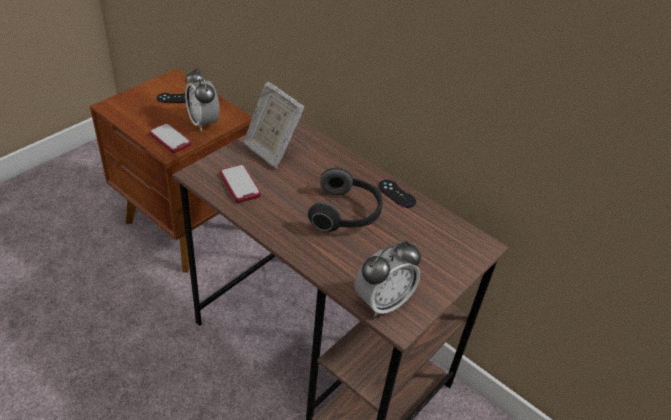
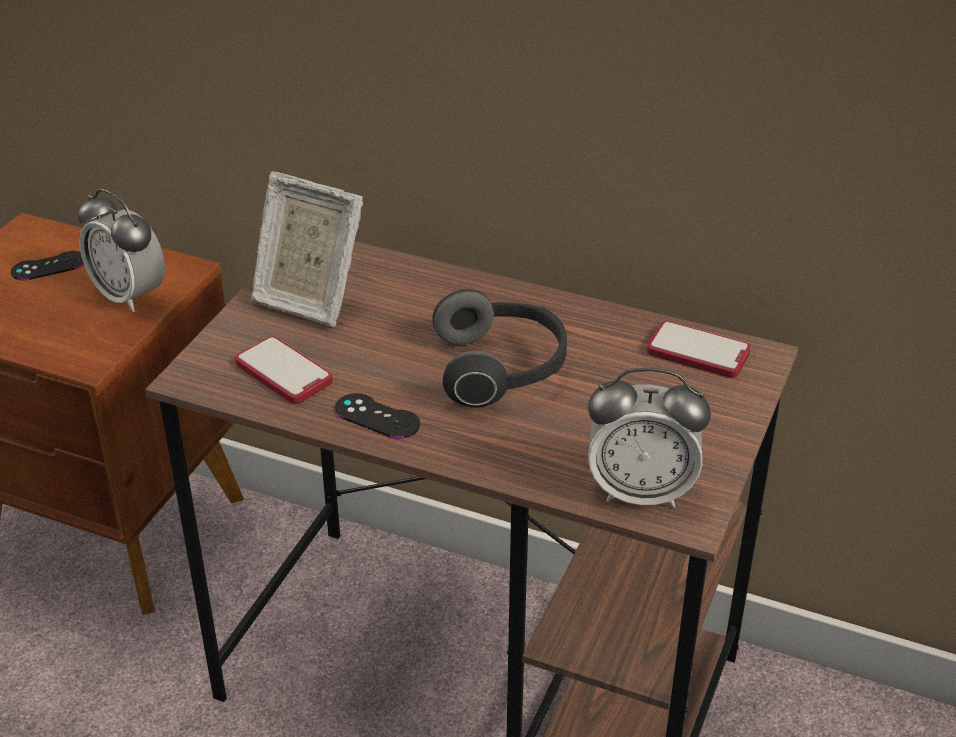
camera: 15 degrees left, 5 degrees down
(170, 139) = (80, 341): phone -> phone (698, 352)
(382, 302) = (641, 491): alarm clock -> alarm clock turned 60 degrees clockwise
(396, 194) = (570, 314): black game controller -> black game controller (377, 416)

